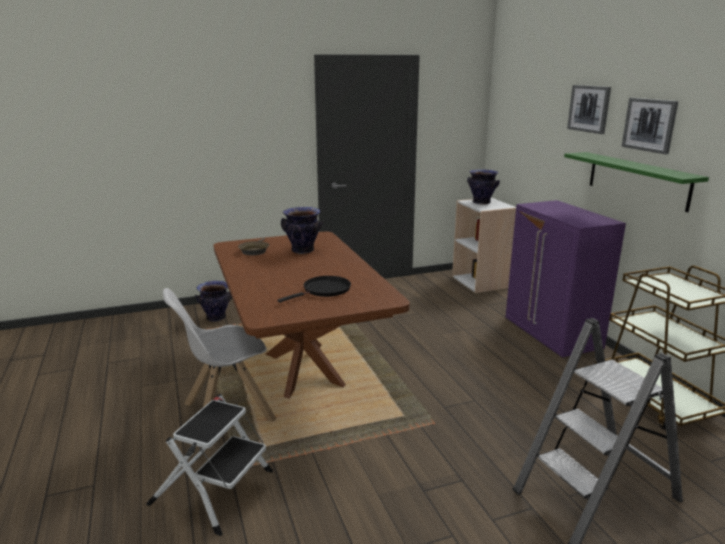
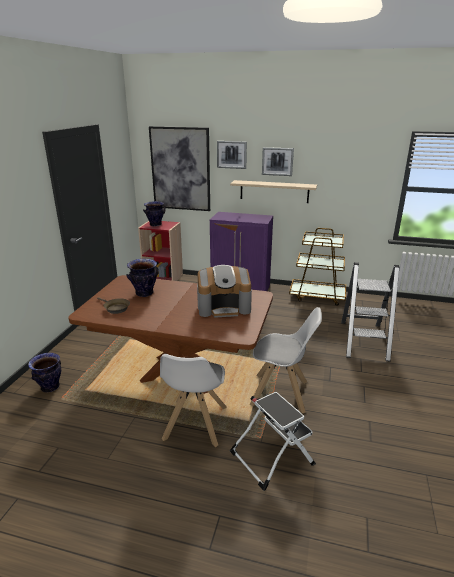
camera: 55 degrees left, 5 degrees up
(324, 290) = (224, 307): black frying pan -> coffee machine
(343, 454) = (281, 393): none -> chair
(481, 282) = (164, 277): white bookcase -> red bookcase
(530, 128) = (180, 169): none -> picture
(637, 180) = (274, 191): green shelf -> beige shelf

